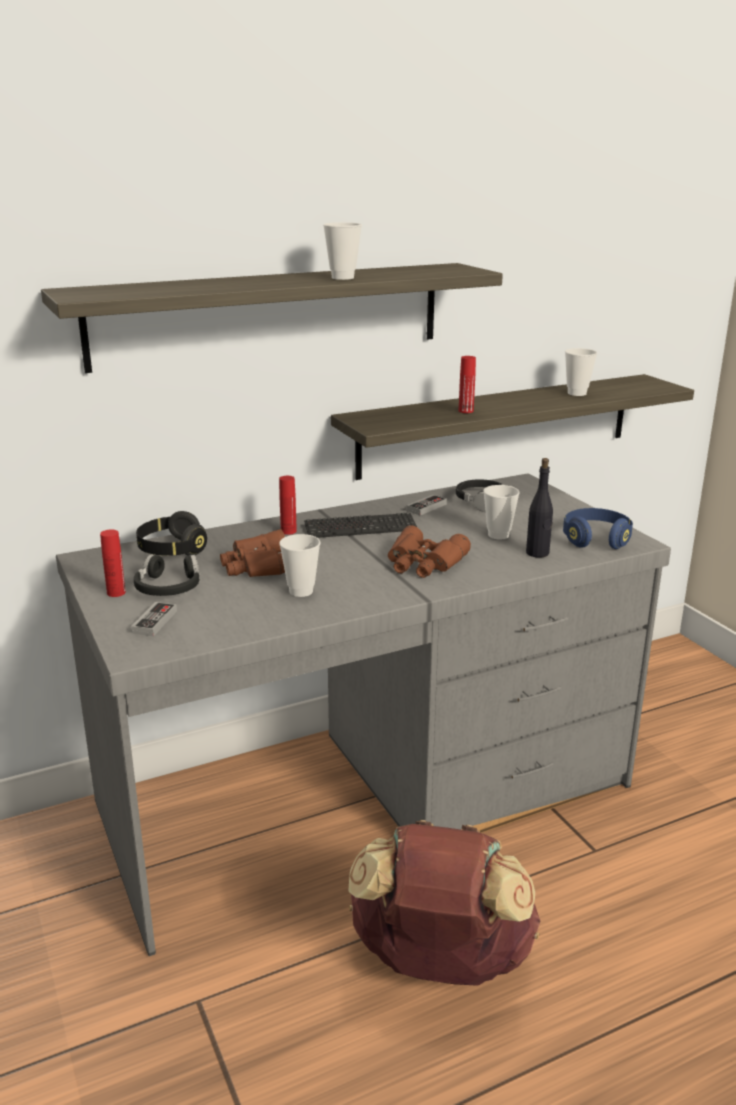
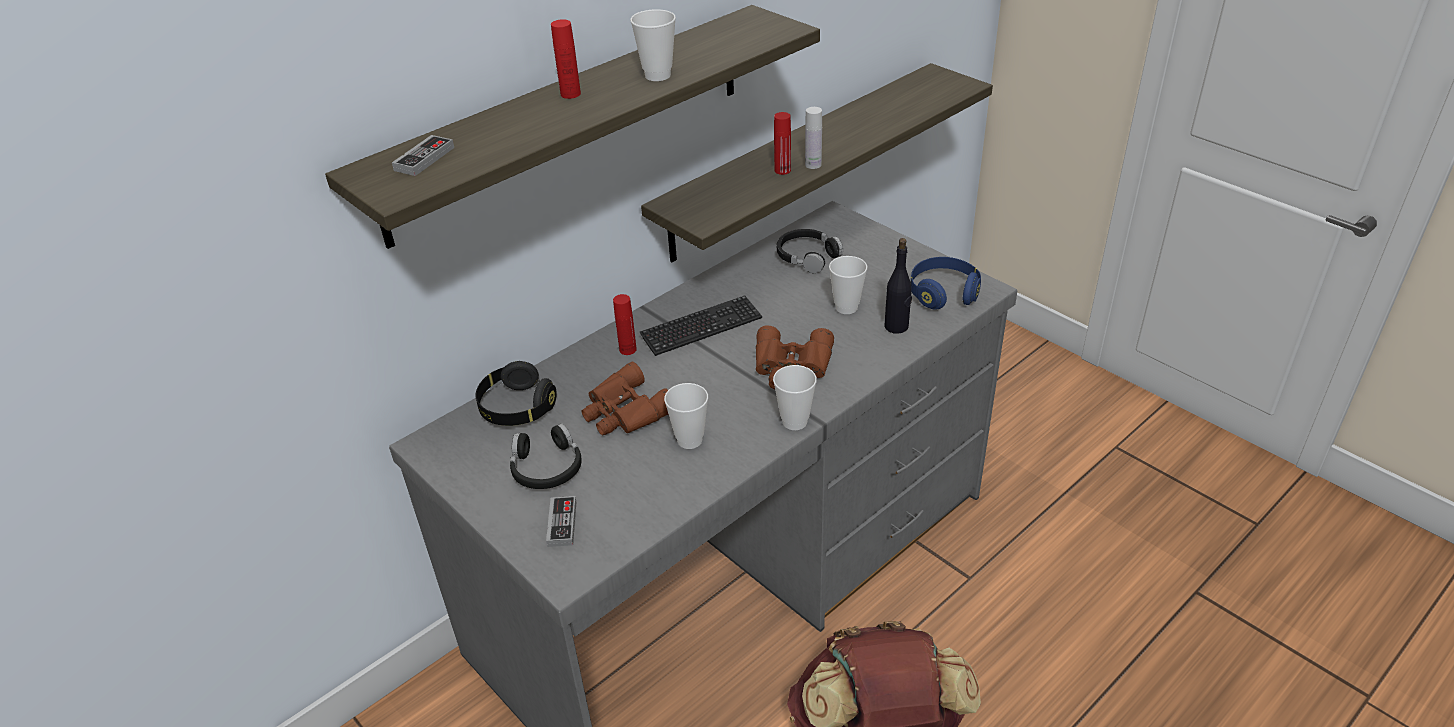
camera: 15 degrees left, 15 degrees up
(116, 593) = (494, 490): red bottle -> red bottle (570, 94)
(426, 507) = (753, 279): game controller -> game controller (424, 159)
(495, 411) = (813, 165): none -> white bottle
(577, 393) = (880, 114): cup -> cup (794, 422)

